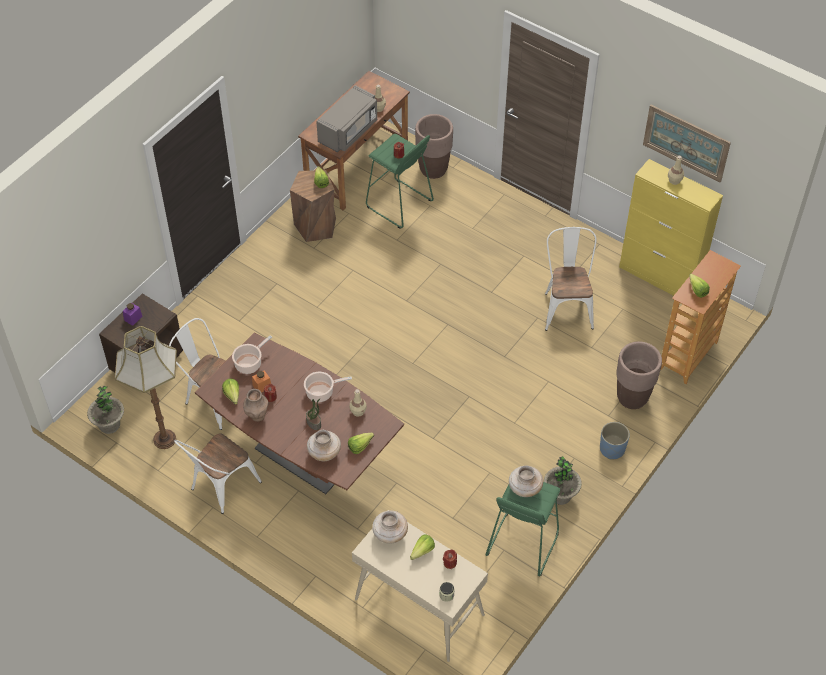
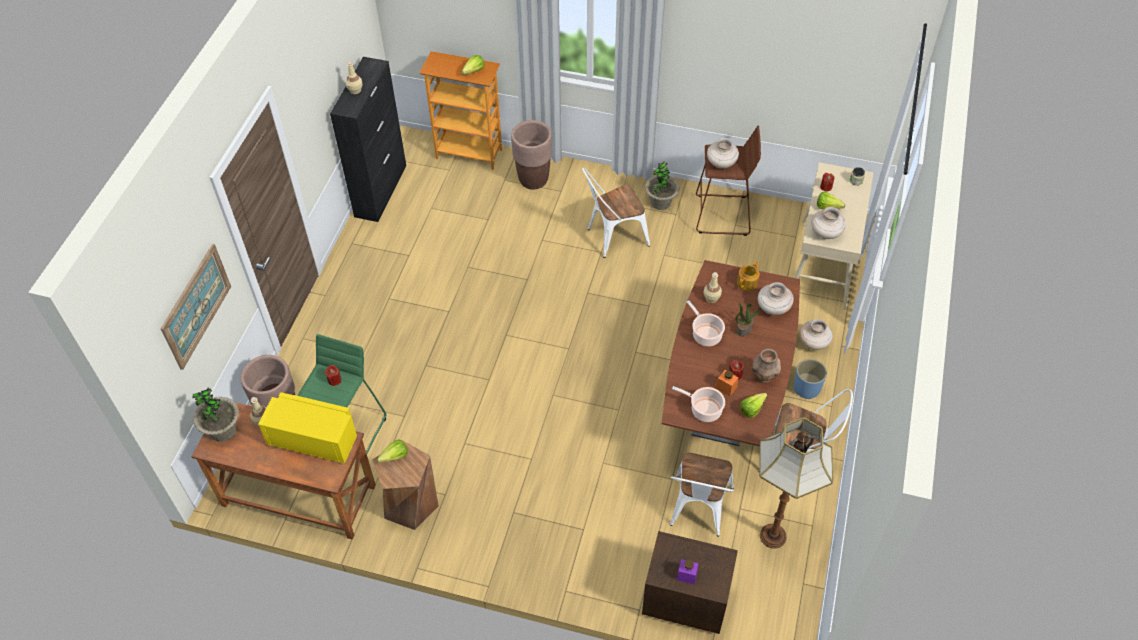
camera: 110 degrees left, 0 degrees up
(109, 425) = (785, 602): potted plant -> potted plant (223, 430)
(329, 554) = (813, 343): none -> beige vase
(349, 131) = (313, 439): grey microwave -> yellow microwave
(362, 446) = (747, 282): lettuce -> teapot
(522, 544) = (722, 215): green stool -> brown stool
(566, 306) = (445, 248): white chair -> white chair (612, 237)
(612, 449) = (595, 180): blue planter -> blue planter (806, 388)
(659, 277) = (381, 190): yellow cabinet -> black cabinet
(686, 142) = (331, 57): picture -> picture (196, 306)

